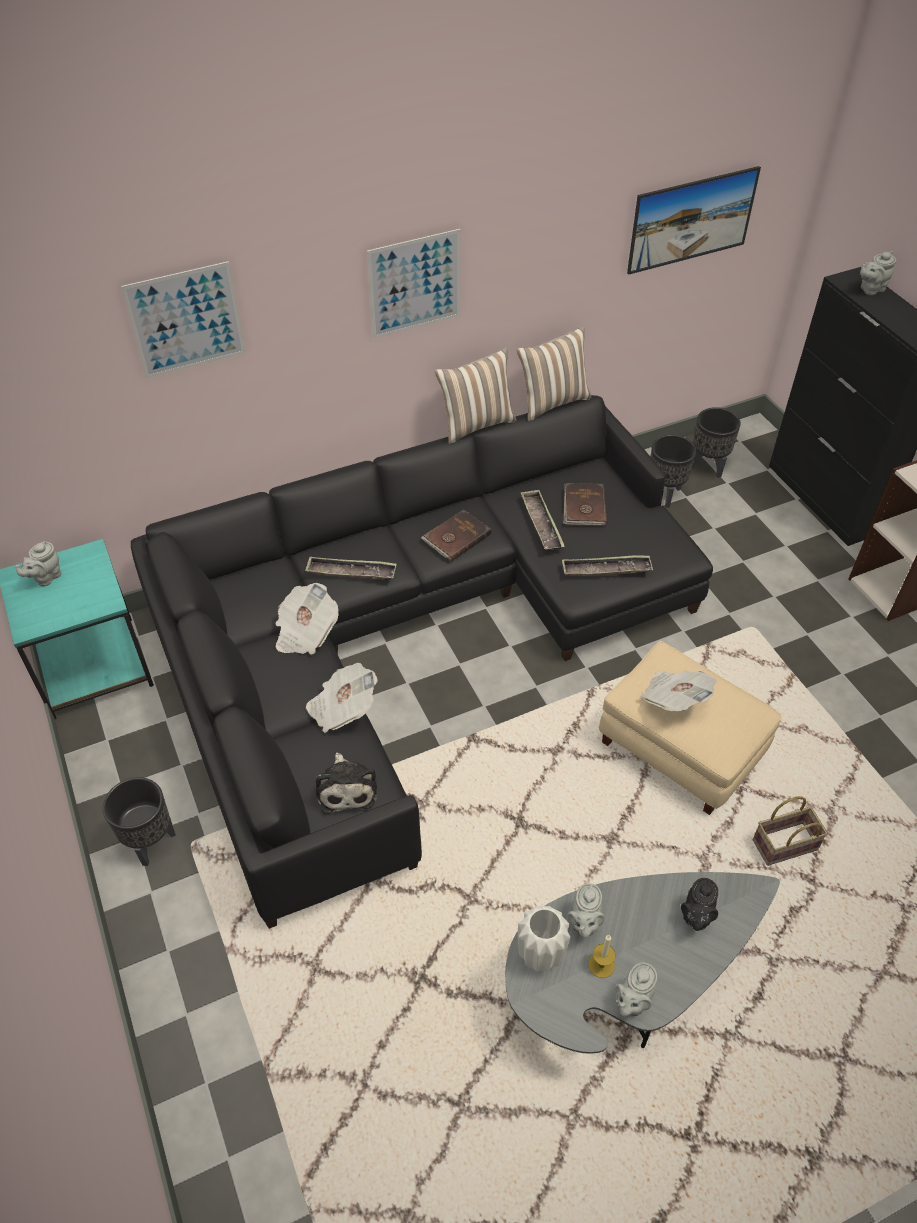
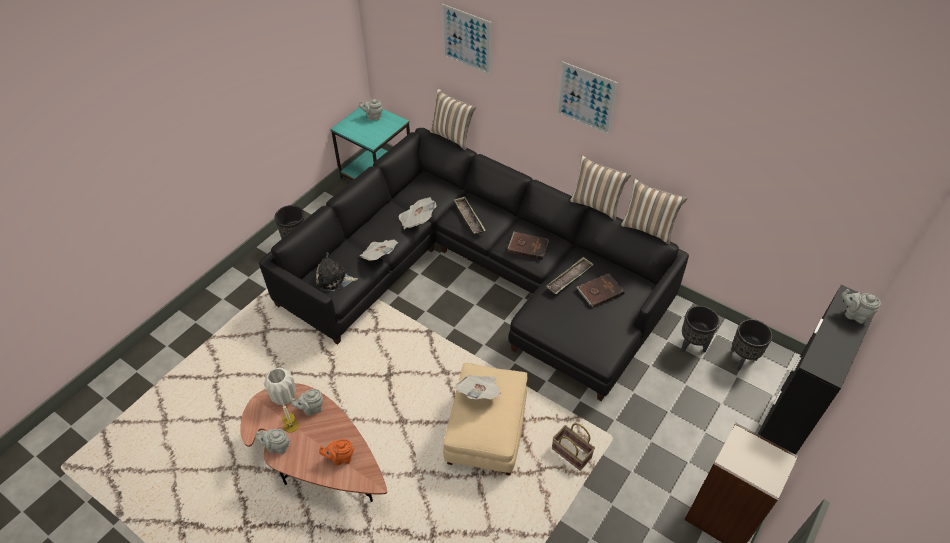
camera: 60 degrees right, 0 degrees up
(209, 499) = (452, 136): none -> pillow
(346, 788) = (334, 279): plush toy -> plush toy turned 45 degrees clockwise
(606, 570) = (557, 322): tray -> none
(623, 982) = (318, 461): grey coffee table -> brown coffee table
(688, 239) = (785, 195): picture -> none
(695, 917) = (340, 458): black teapot -> orange teapot
(784, 846) = (448, 512): basket -> basket (570, 453)

